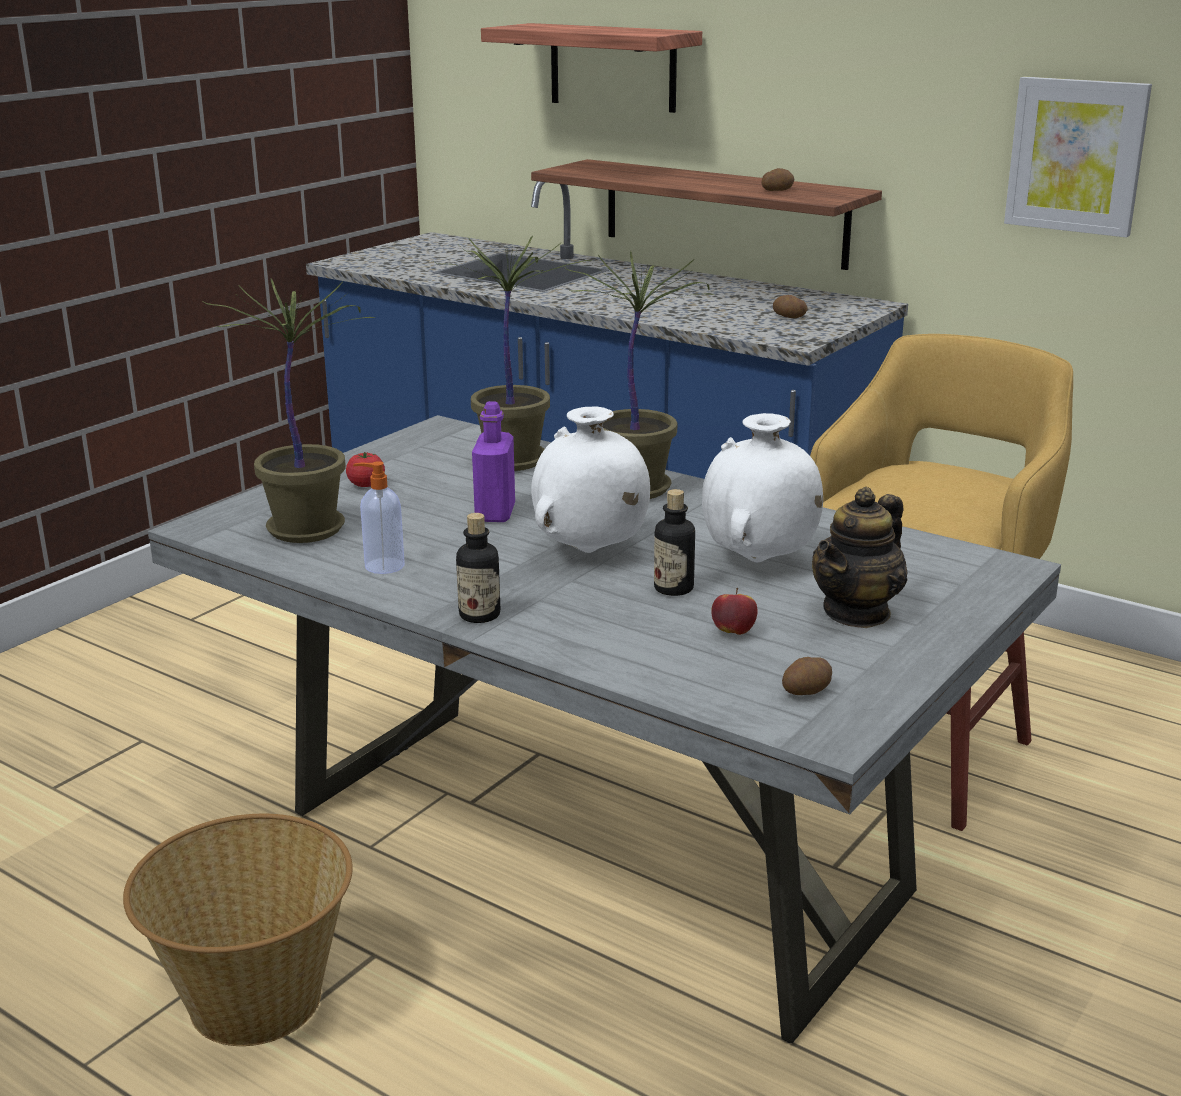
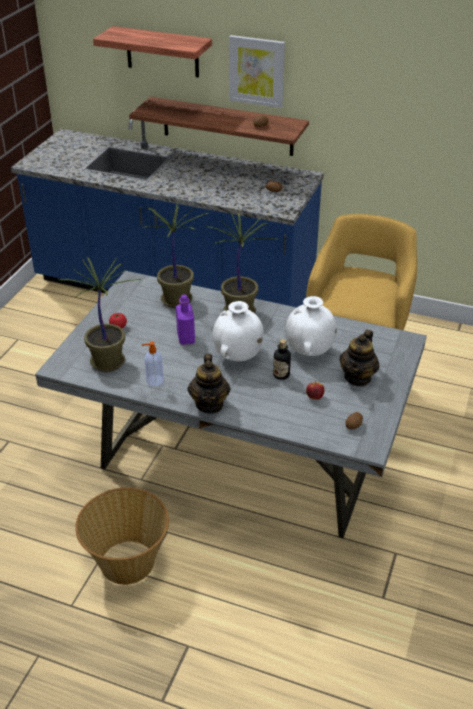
camera: 15 degrees left, 15 degrees up
(479, 615) = (209, 404): bottle -> teapot
(1076, 155) = (402, 110): picture -> picture (257, 71)

